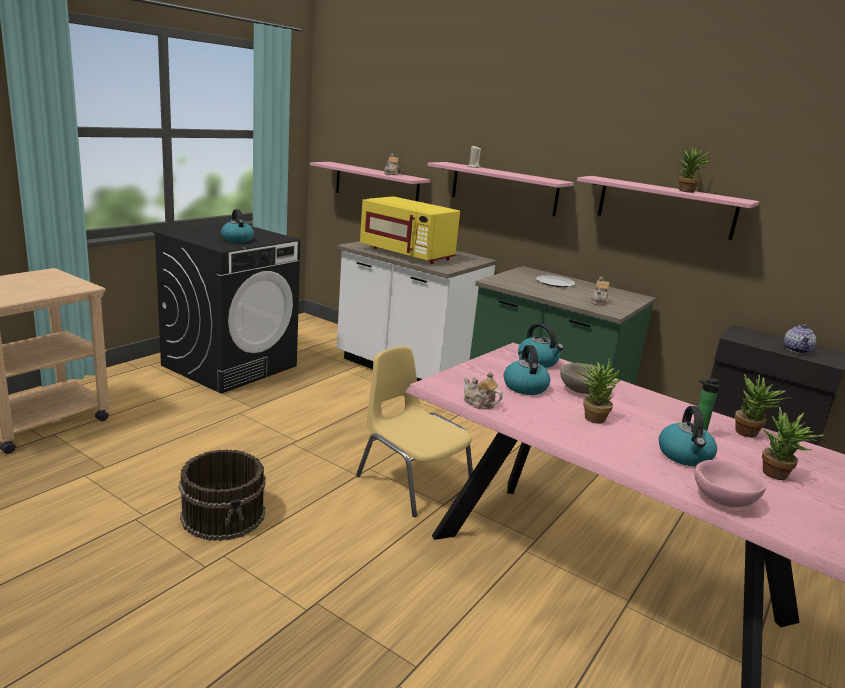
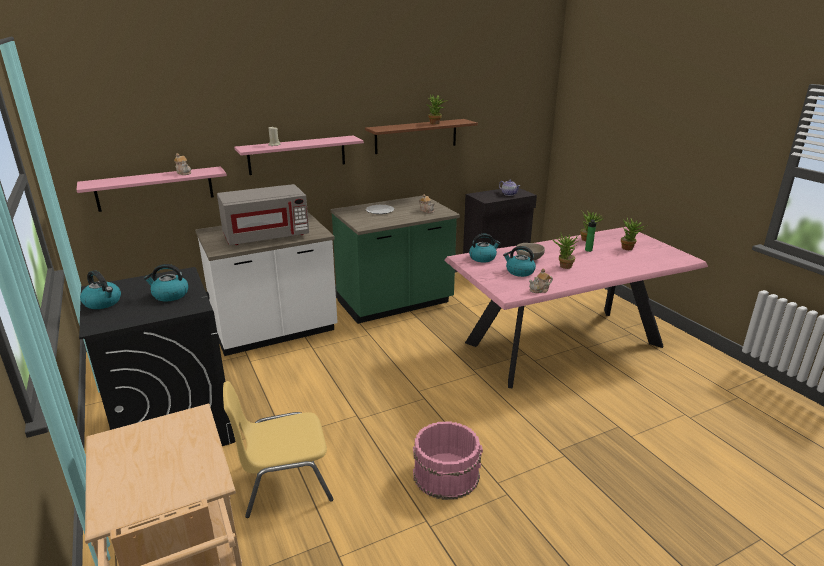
camera: 60 degrees left, 5 degrees up
(224, 514) = (446, 474): brown bucket -> pink bucket
(407, 254) = (266, 236): yellow microwave -> grey microwave
(412, 481) = (444, 377): yellow chair -> yellow chair (284, 481)
(665, 207) = (416, 136): pink shelf -> brown shelf
(685, 456) = (609, 259): kettle -> kettle (103, 303)
(723, 499) = (649, 265): pink bowl -> none

